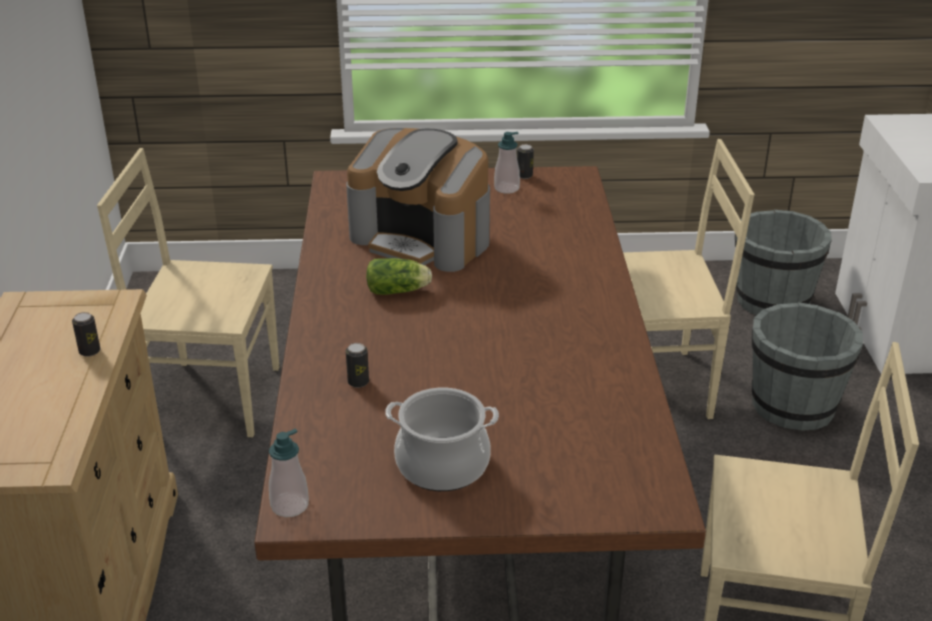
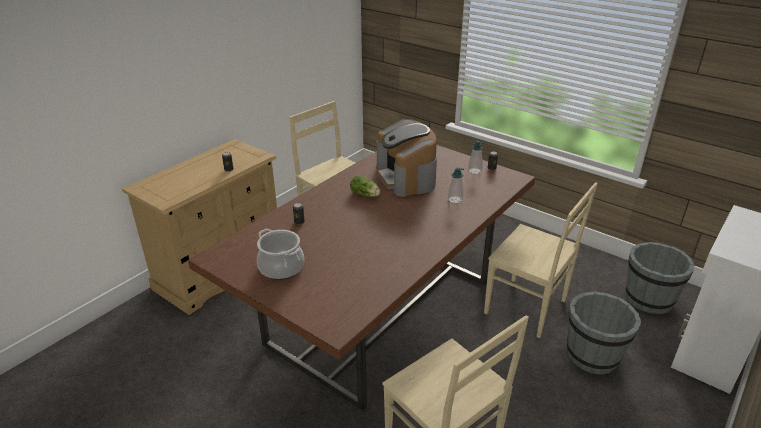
camera: 40 degrees right, 0 degrees up
(289, 505) = (214, 253): soap dispenser -> soap dispenser (455, 199)

